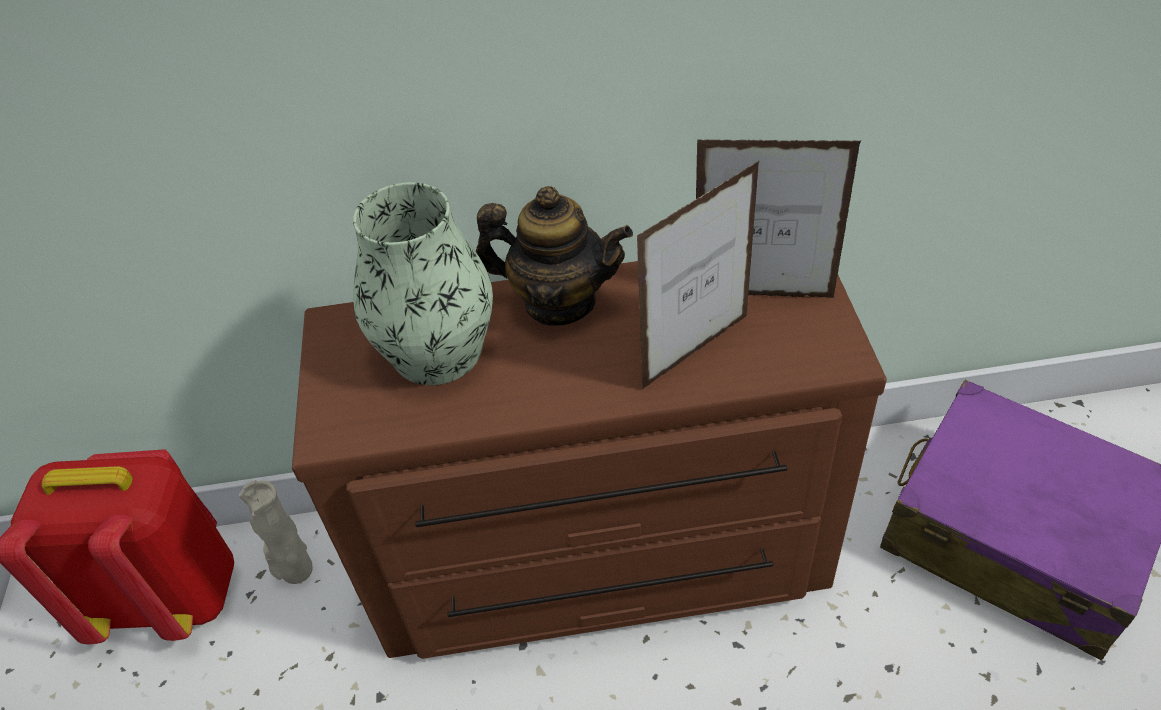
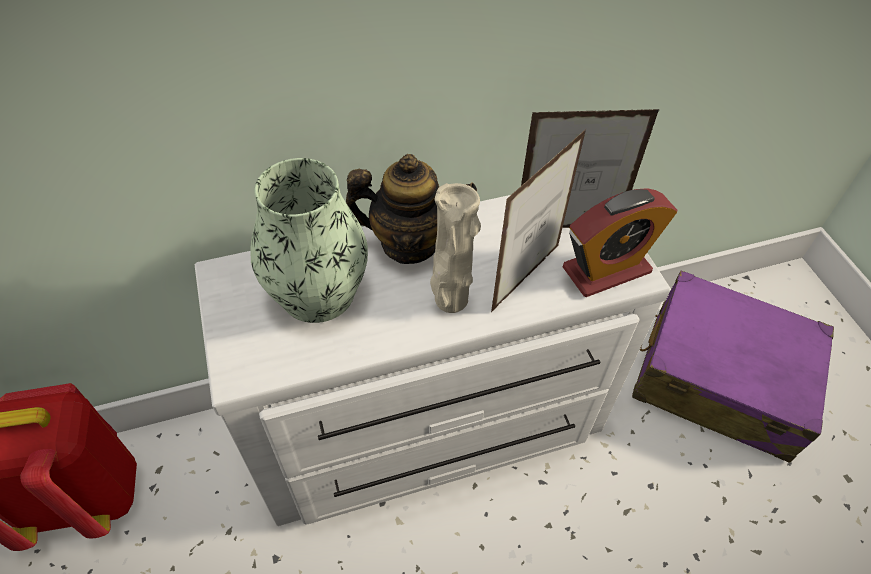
camera: 15 degrees left, 5 degrees up
(296, 572) = (189, 465): beige vase -> beige vase (450, 301)
(601, 559) = (431, 427): brown dresser -> white dresser
(803, 349) = (606, 270): none -> alarm clock

